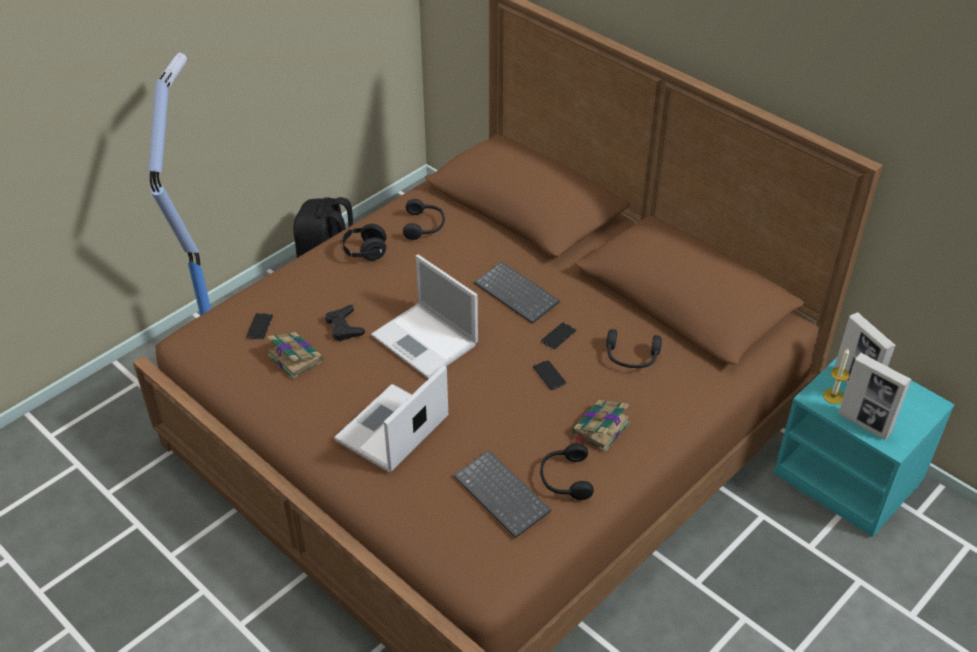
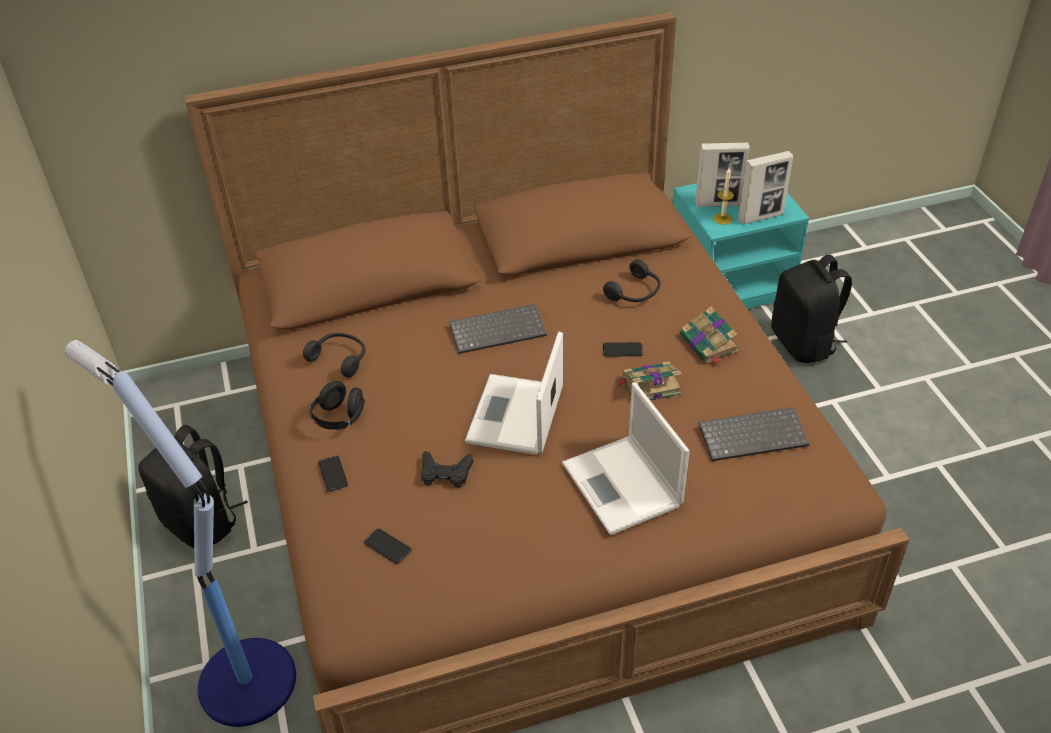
camera: 60 degrees left, 0 degrees up
(294, 357) = (462, 530): book -> book (649, 385)
(426, 341) = (515, 416): laptop -> laptop turned 120 degrees clockwise
(558, 336) = (576, 325): phone -> phone (333, 474)
(564, 479) = (754, 388): black headphones -> none
(810, 568) = (804, 343): none -> black backpack

